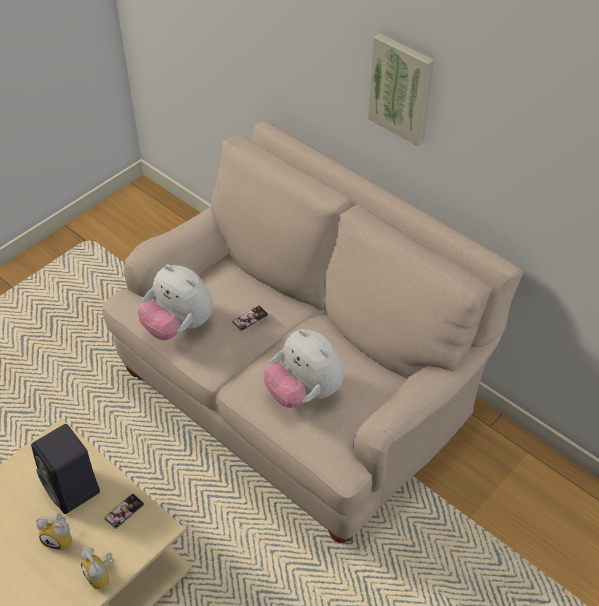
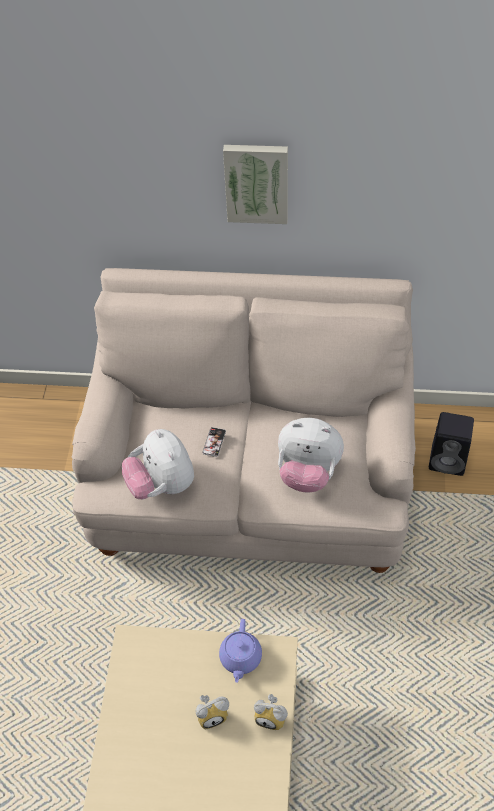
camera: 35 degrees left, 5 degrees up
(73, 490) = (184, 671): black speaker -> black speaker (449, 460)
(124, 511) = (240, 658): phone -> purple teapot
(178, 326) = (162, 484): plush toy -> plush toy turned 60 degrees clockwise

